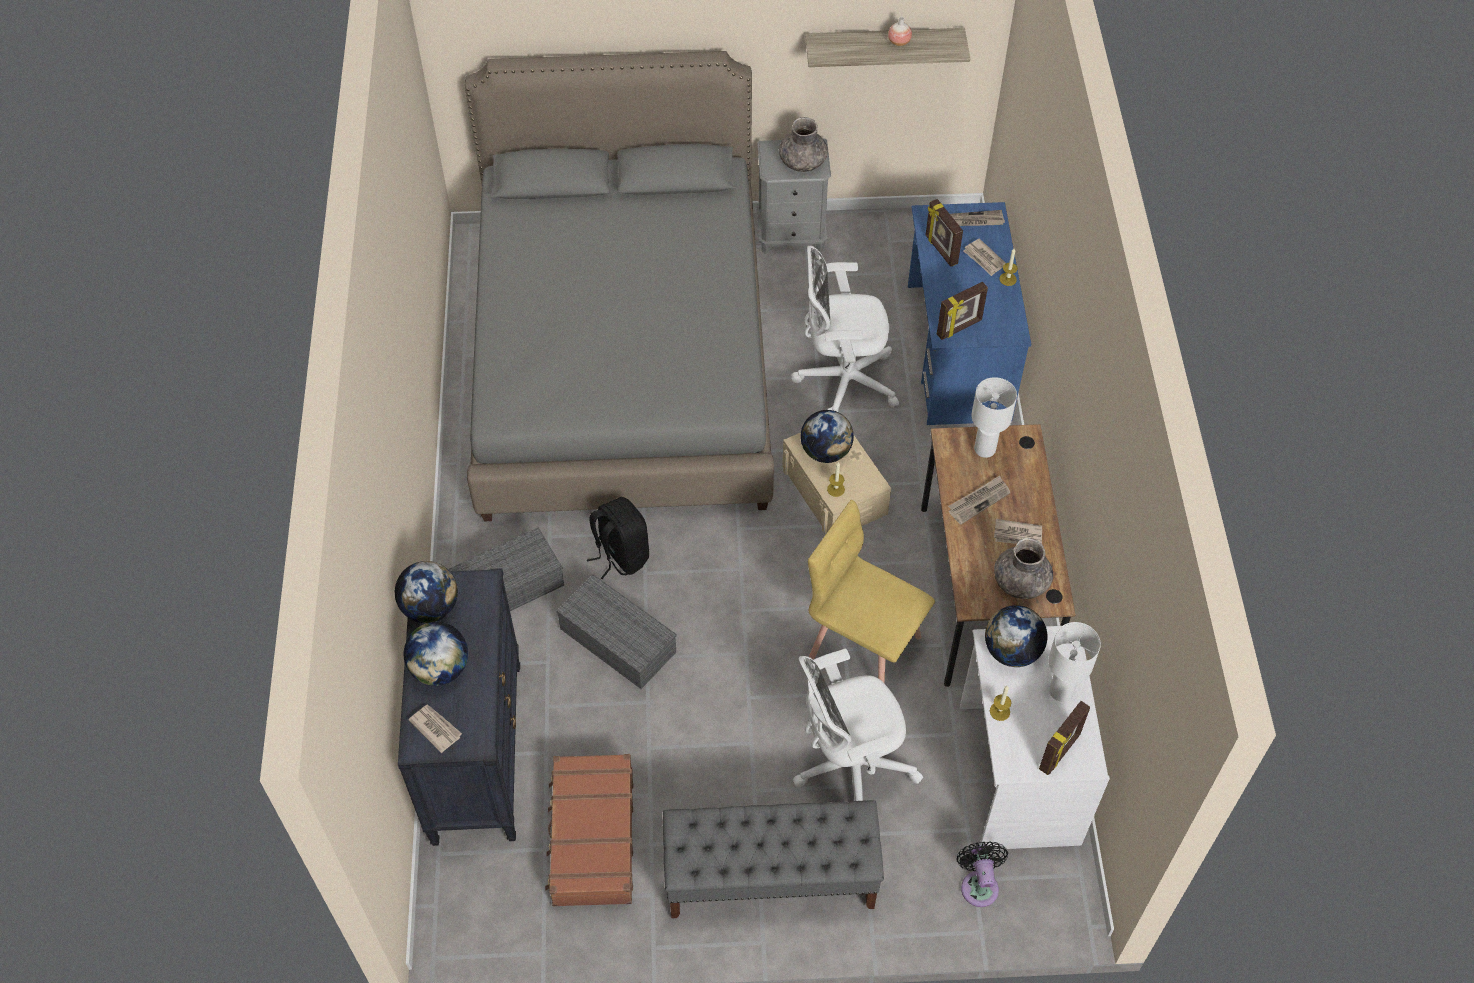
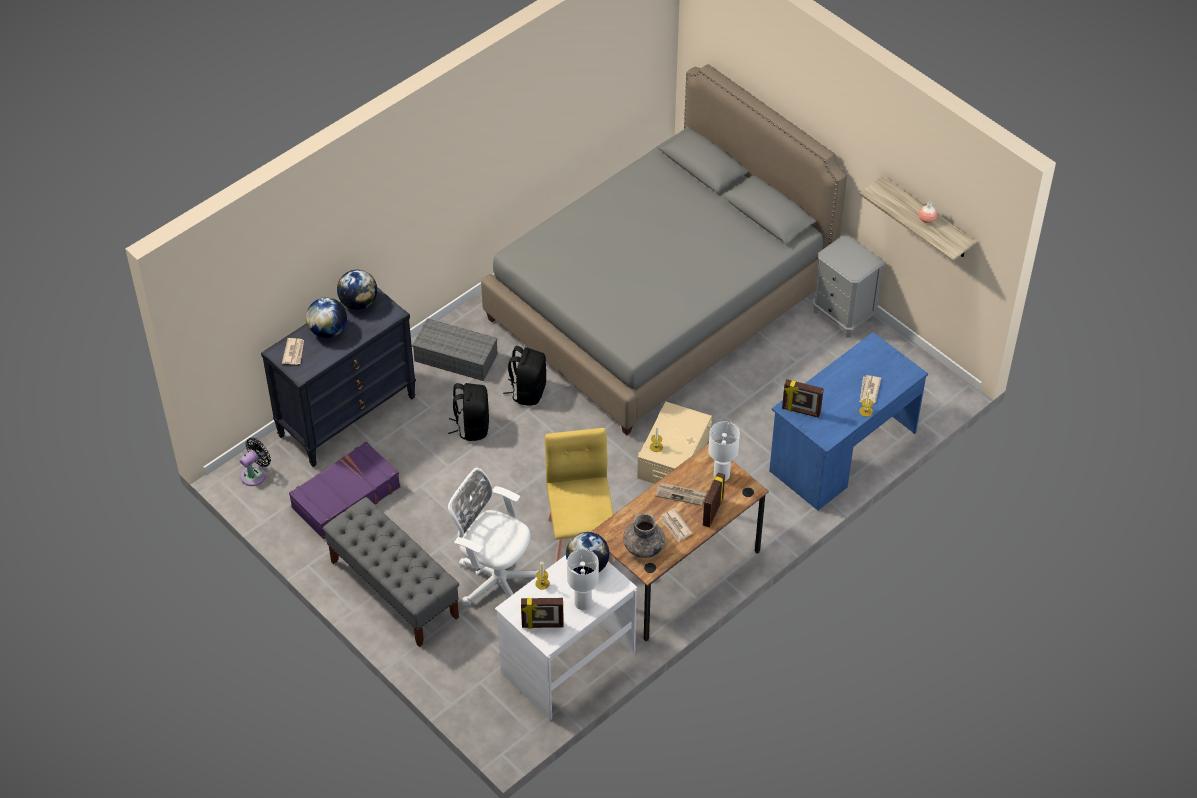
camera: 50 degrees right, 5 degrees down
(592, 837) = (345, 497): brown suitcase -> purple suitcase
(616, 640) = (472, 426): grey storage box -> black backpack
(802, 162) = (852, 263): grey vase -> none
(826, 451) = (678, 425): globe -> none
(842, 380) = (758, 410): white office chair -> none
(940, 250) = (852, 366): picture frame -> picture frame (712, 512)
(973, 221) = (894, 368): newspaper -> none
(979, 884) = (479, 686): black fan -> black fan (255, 474)

